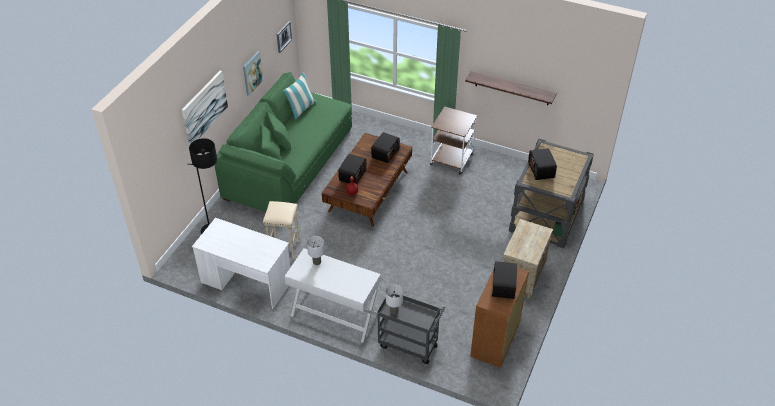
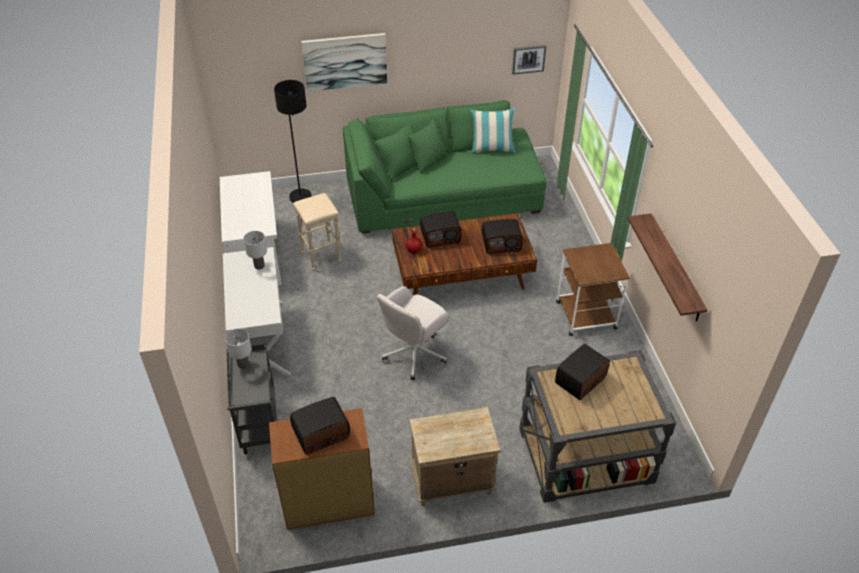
camera: 55 degrees right, 0 degrees up
(252, 73) = (449, 70): picture -> none
(415, 246) = (414, 355): none -> white office chair

